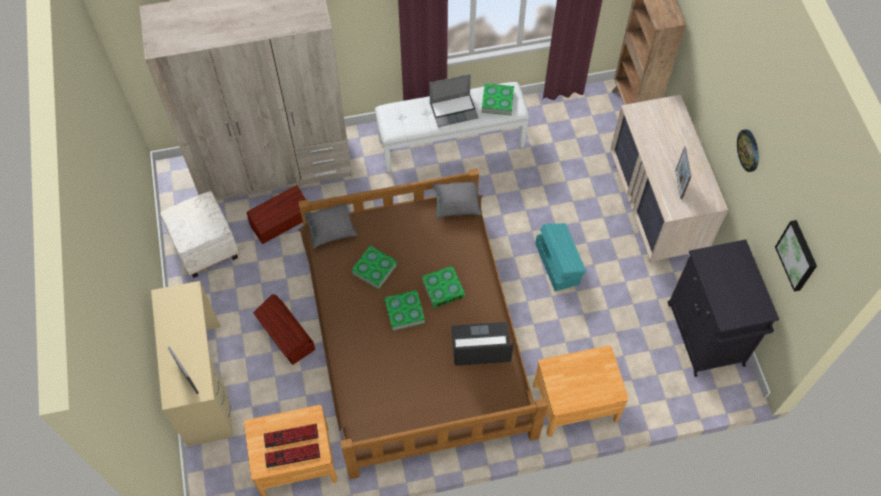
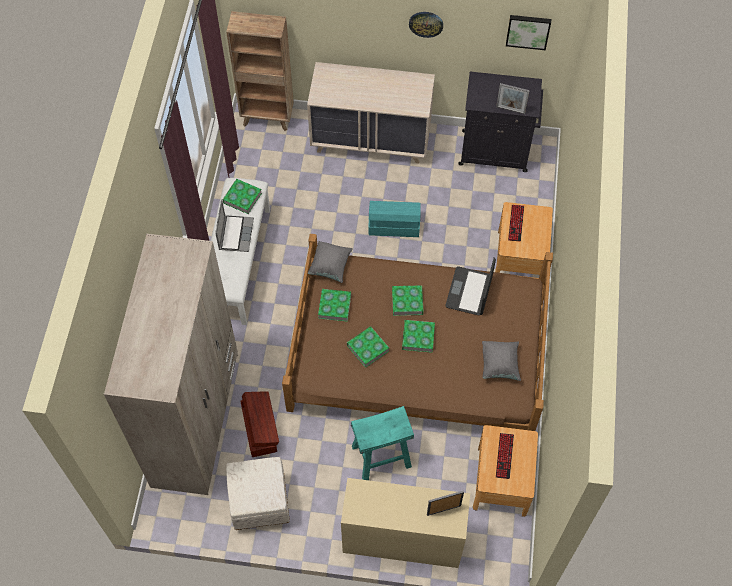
camera: 70 degrees left, 0 degrees up
(287, 336) = (381, 456): brown storage box -> turquoise stool
(292, 455) = (522, 459): keyboard -> keyboard (516, 223)
(330, 230) = (314, 372): grey pillow -> grey pillow (499, 365)
(411, 224) = (334, 306): none -> book
(678, 184) = (399, 96): picture frame -> picture frame (510, 110)

